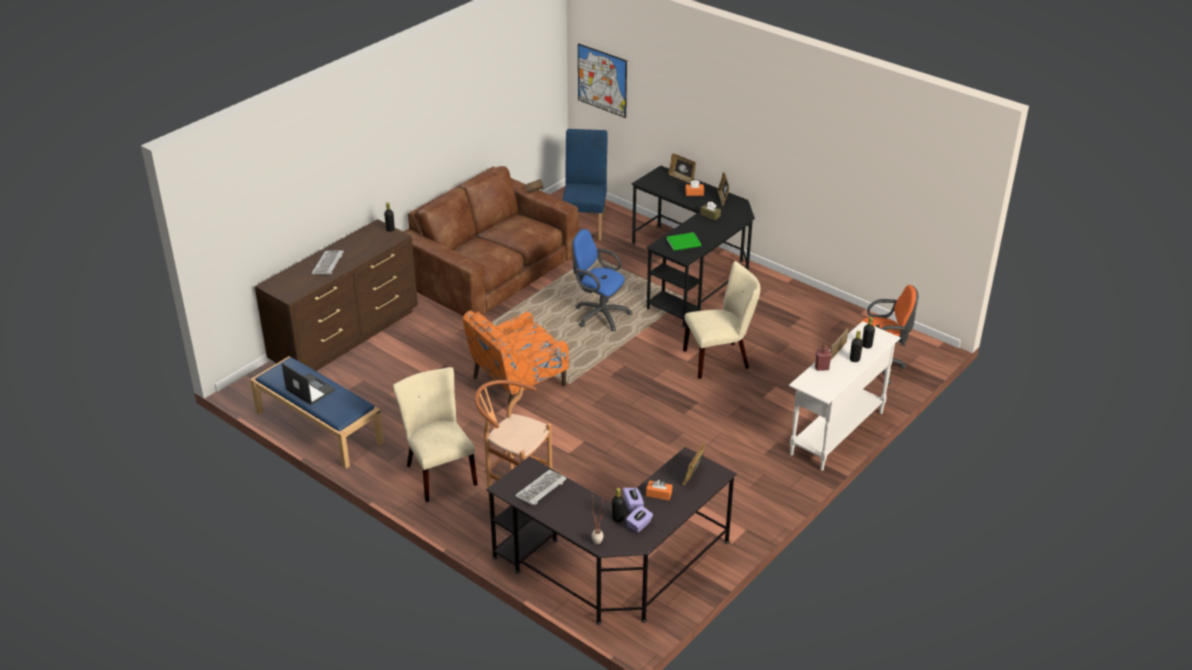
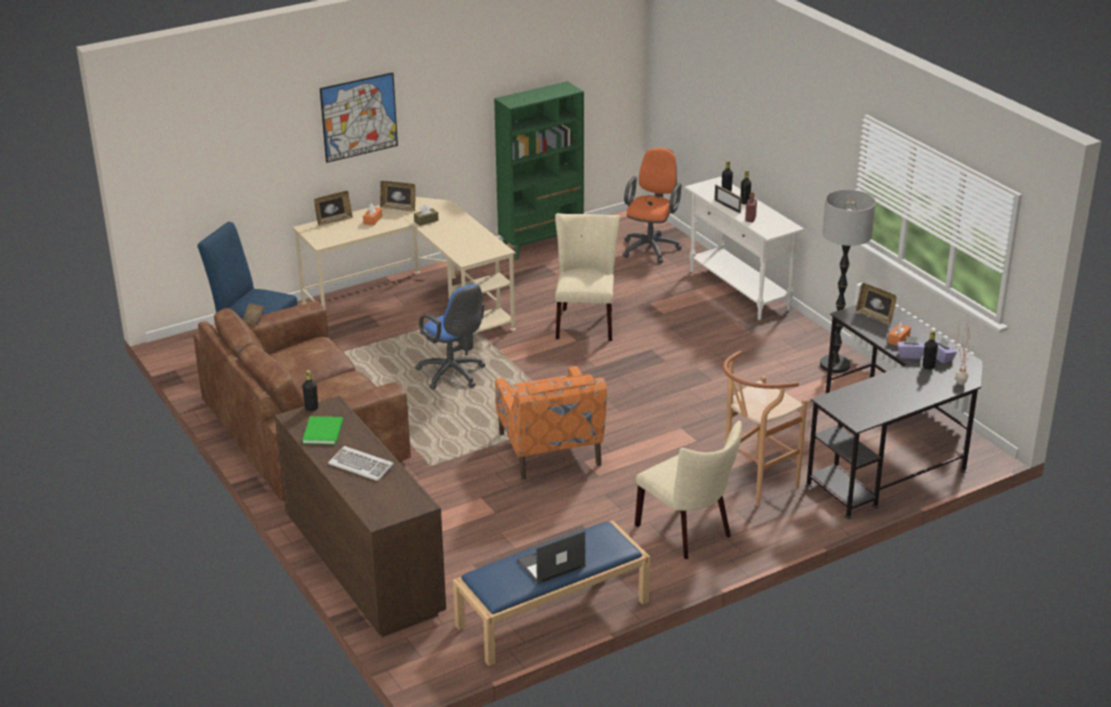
camera: 70 degrees left, 5 degrees down
(438, 472) = (688, 533): beige chair -> beige chair turned 120 degrees counterclockwise
(541, 489) = (869, 400): keyboard -> none
(598, 315) = (453, 375): blue office chair -> blue office chair turned 90 degrees counterclockwise
(602, 80) = (184, 170): picture -> picture (359, 117)
(684, 243) = (470, 245): green book -> green book (324, 431)
(691, 272) = (415, 304): black desk -> beige desk
(738, 514) = (835, 365): none -> floor lamp
(835, 308) = (542, 244): none -> green bookcase

